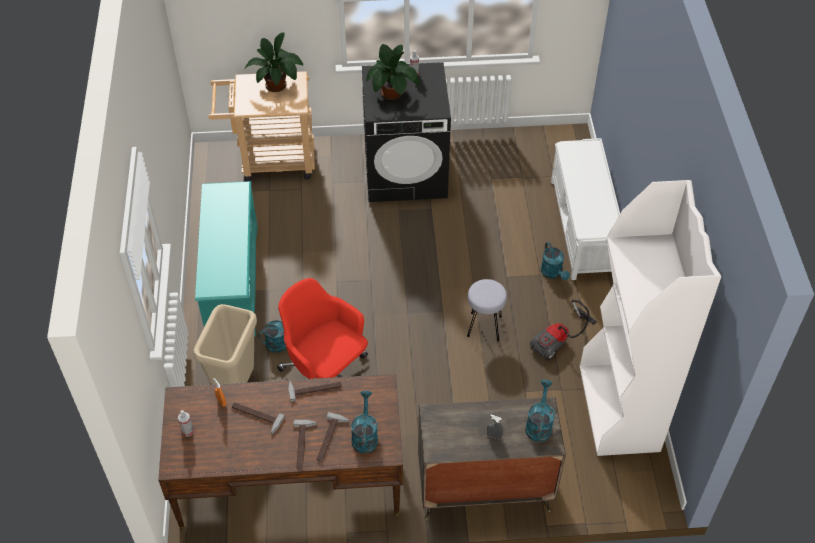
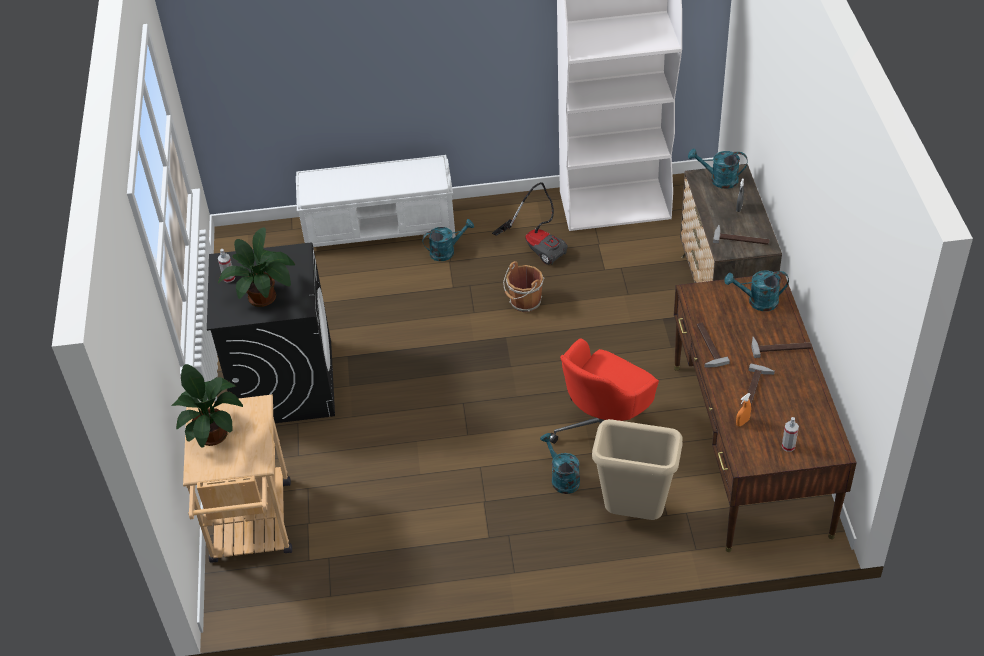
camera: 90 degrees left, 5 degrees down
(232, 280) = (469, 542): turquoise shoe rack -> none
(330, 439) = (768, 327): hammer -> hammer (741, 238)
(484, 327) = (524, 302): grey stool -> brown bucket

